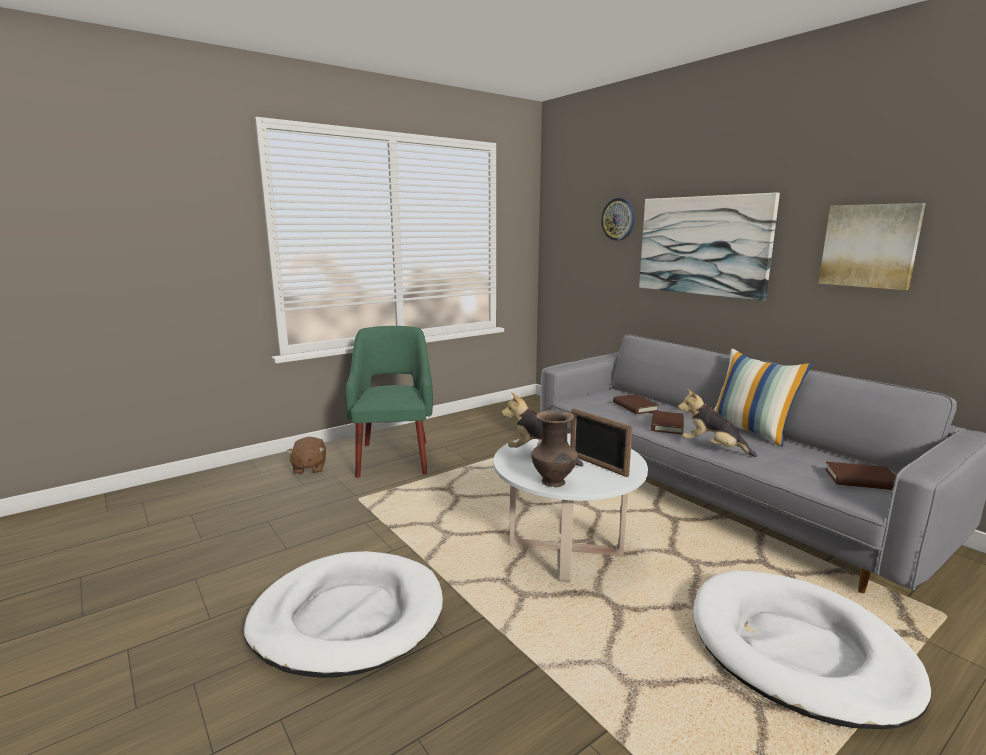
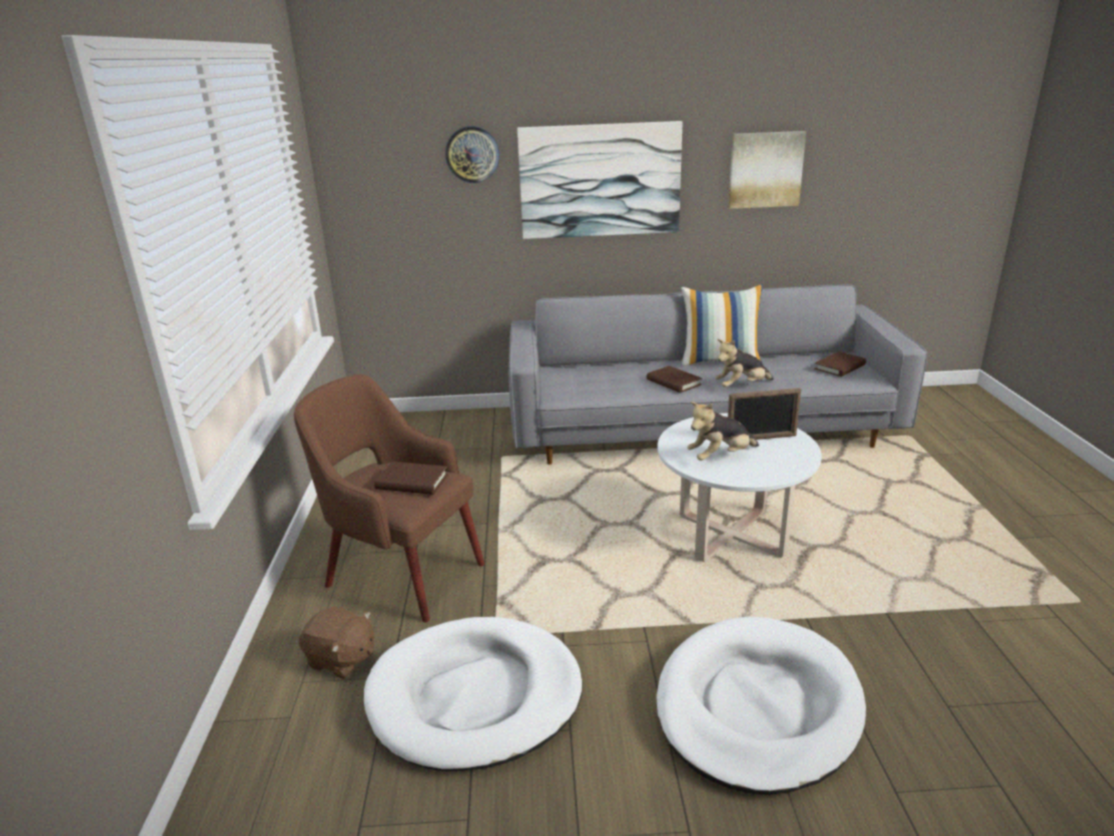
camera: 55 degrees left, 10 degrees up
(394, 457) = (401, 573): green armchair -> brown armchair
(554, 483) = (783, 468): brown vase -> none
(635, 407) = (609, 377): brown book -> brown book (412, 482)
(798, 650) = (918, 499): white dog bed -> white dog bed (475, 697)

